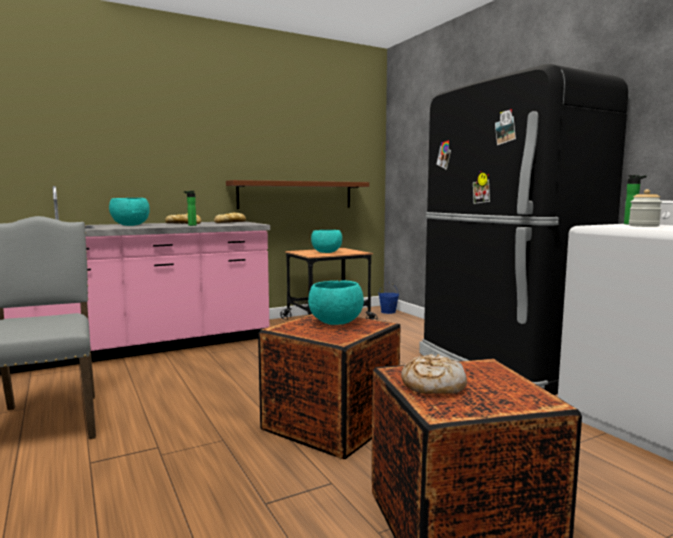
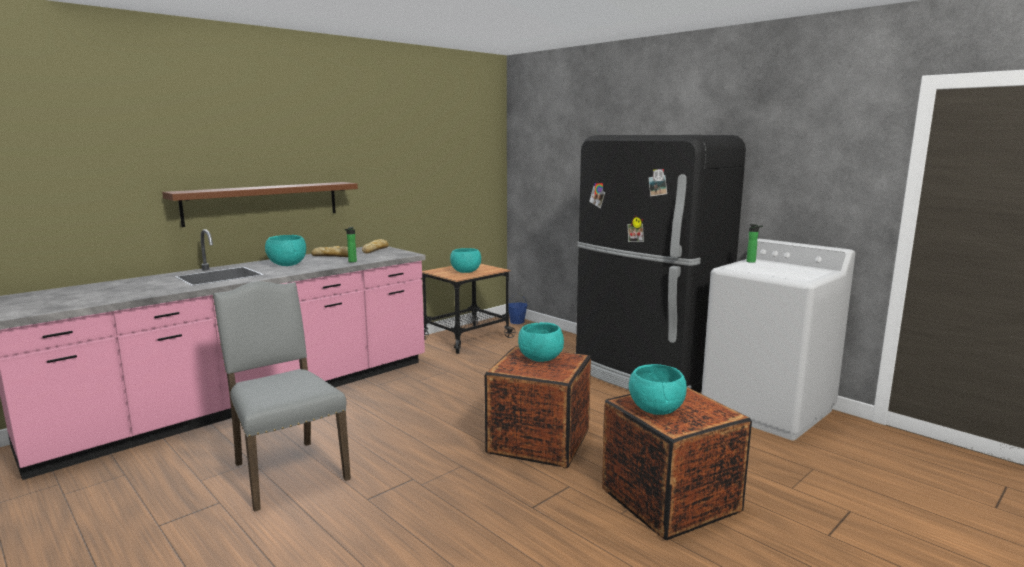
camera: 15 degrees left, 5 degrees up
(296, 195) = (427, 212): brown shelf -> brown shelf (263, 203)
(432, 385) = (655, 410): bread -> turquoise bowl
(643, 226) = (762, 266): jar -> none

